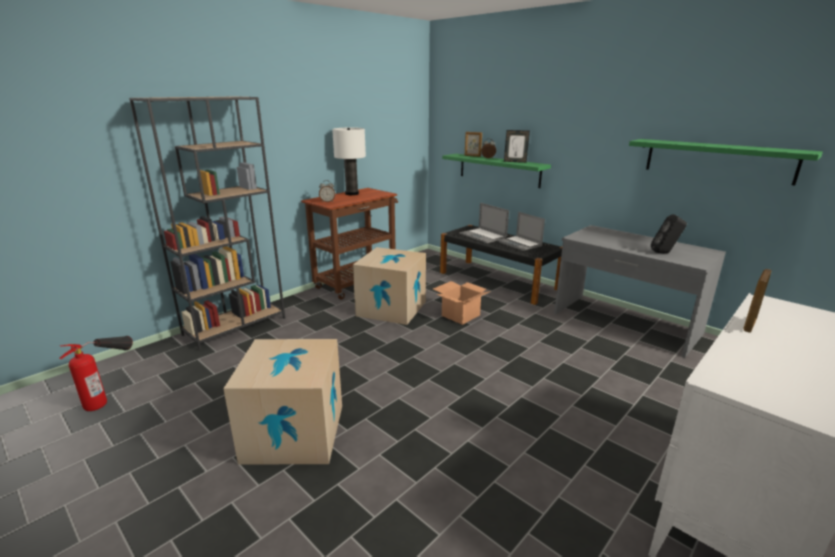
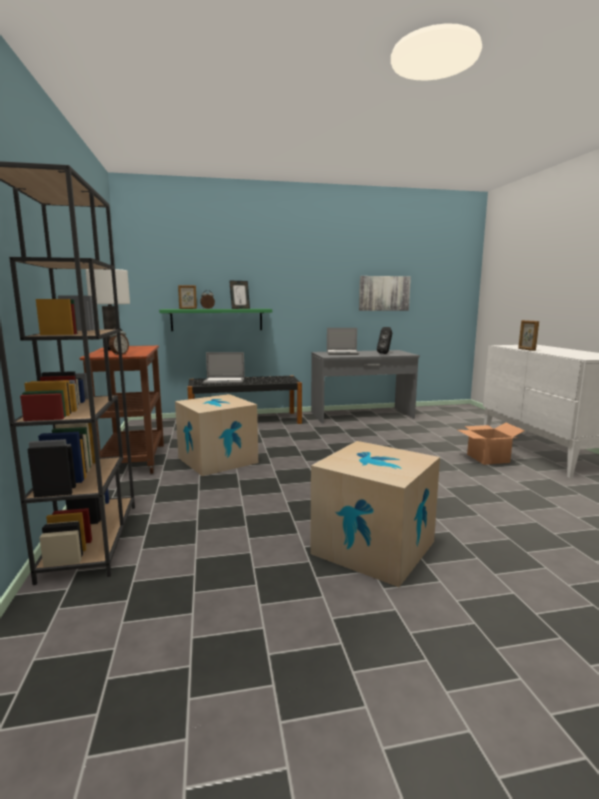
camera: 55 degrees left, 10 degrees down
(111, 393) = (110, 679): fire extinguisher -> none
(460, 315) = (277, 444): cardboard box -> cardboard box (488, 458)
(520, 244) = (264, 379): laptop -> laptop (342, 353)
(717, 160) = (384, 293): green shelf -> picture

